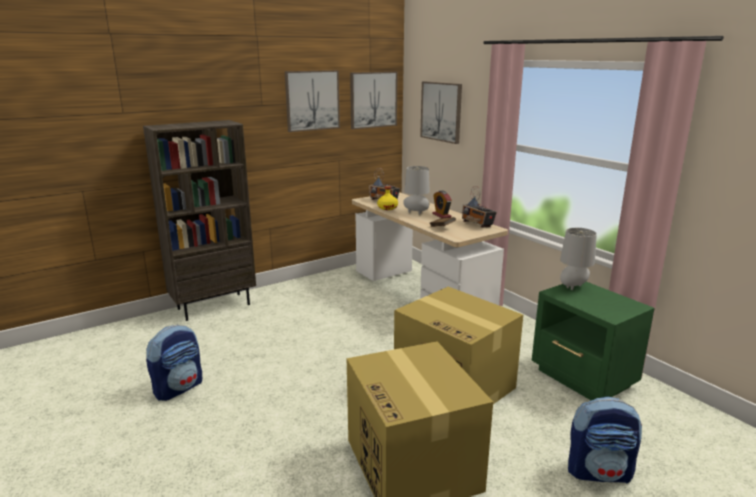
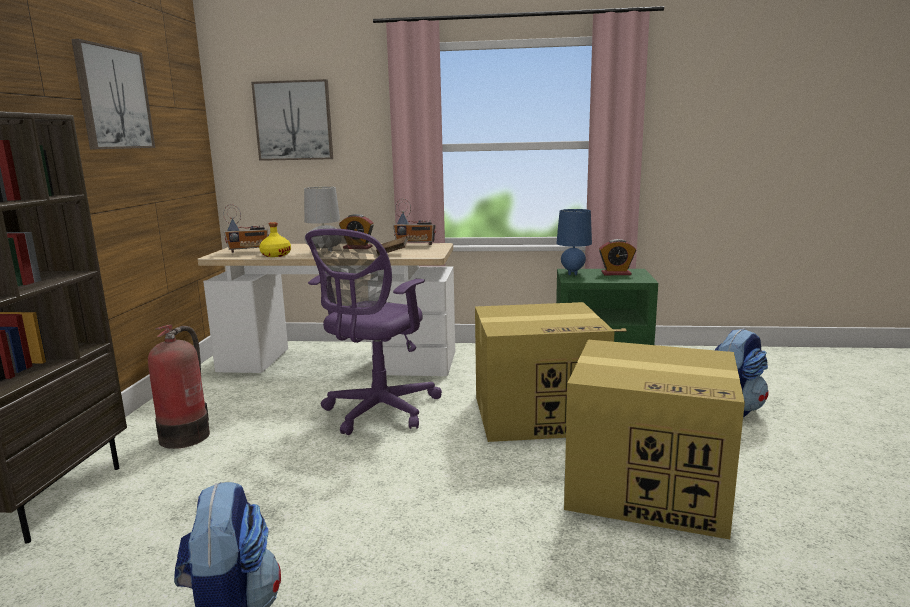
camera: 50 degrees left, 5 degrees down
(292, 301) = (187, 435): none -> fire extinguisher
(373, 100) = (180, 108): picture -> none
(379, 333) = (378, 412): none -> purple office chair
(573, 288) = (573, 273): grey table lamp -> blue table lamp
(608, 302) = (616, 273): none -> alarm clock

